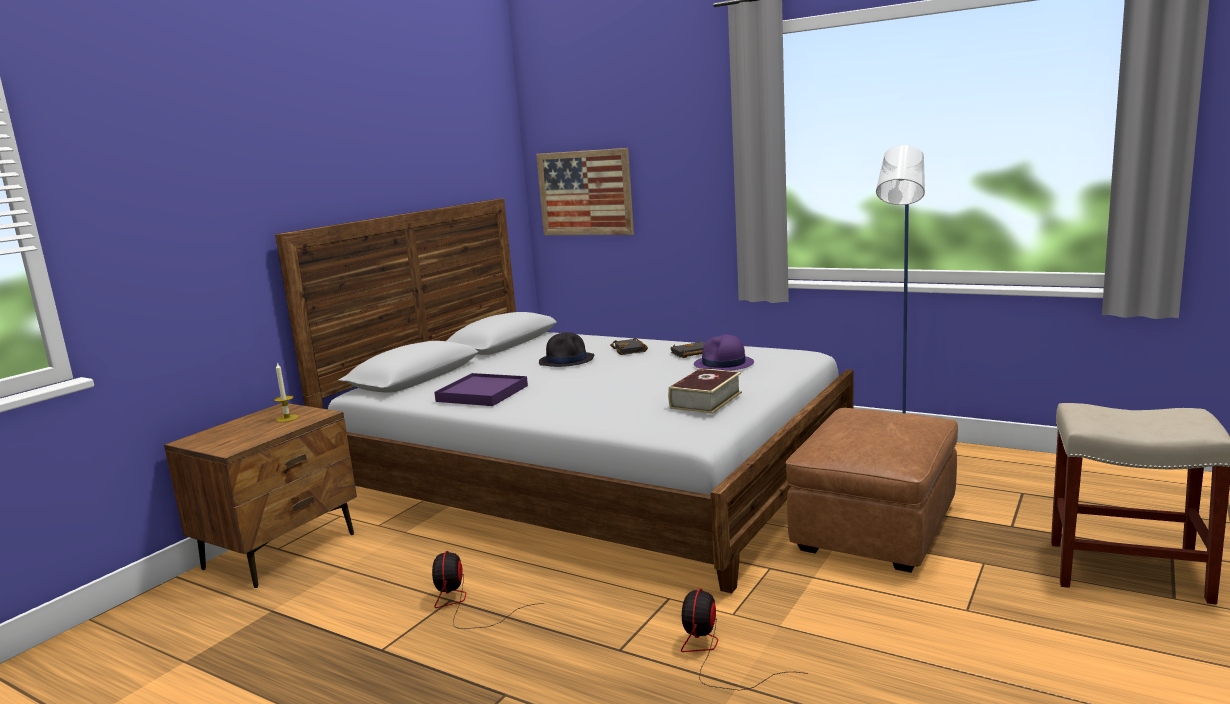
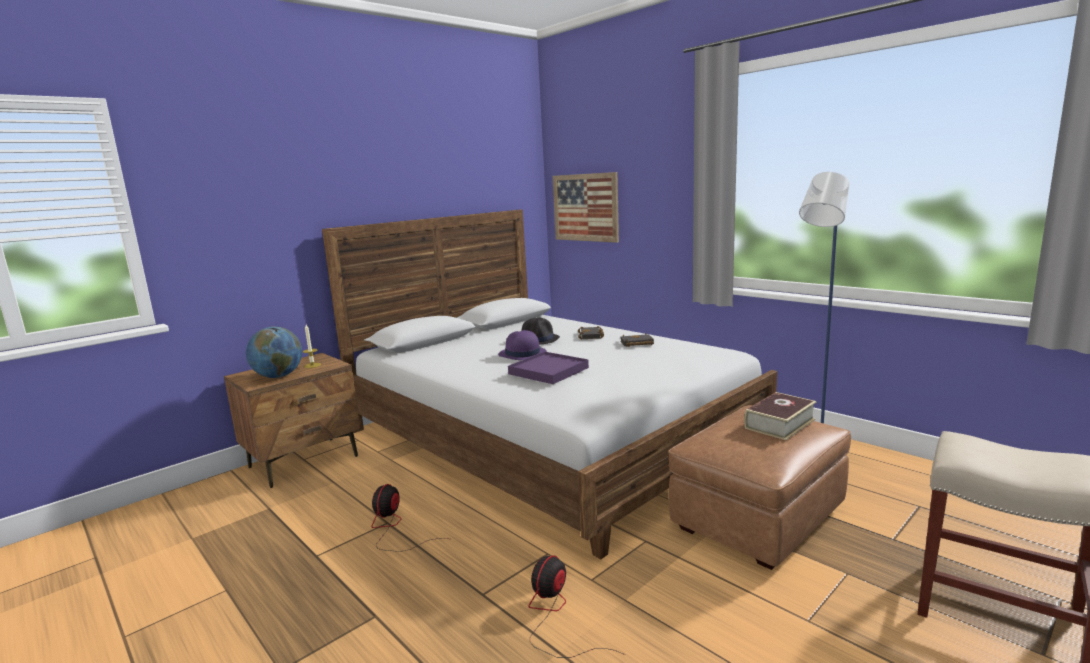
camera: 15 degrees right, 0 degrees up
(251, 436) = (278, 376): none -> globe
(482, 393) = (454, 361): purple tray -> purple tray (548, 371)
(706, 400) = (613, 387): book -> book (780, 424)
(724, 364) = (654, 356): purple hat -> purple hat (522, 354)

